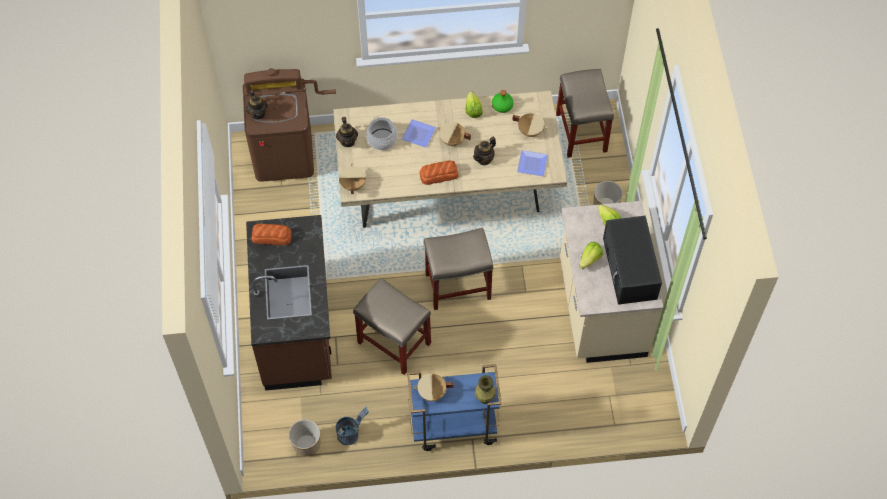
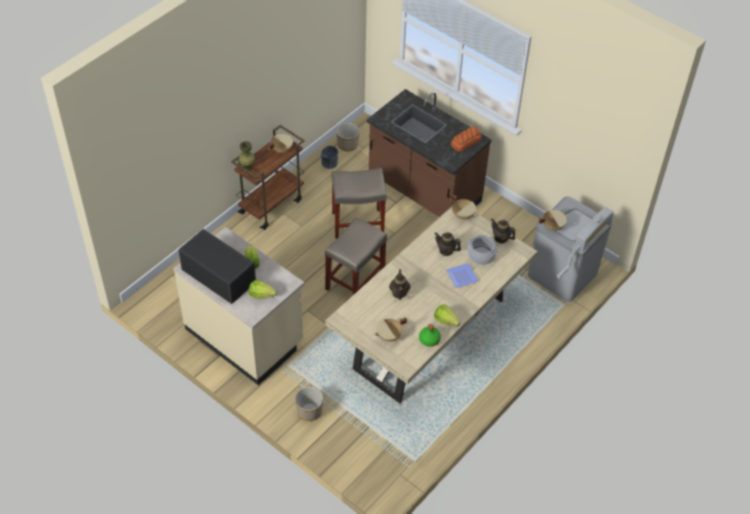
camera: 135 degrees right, 10 degrees down
(258, 113) = (578, 213): teapot -> teapot (446, 250)
(285, 155) = (562, 277): brown washing machine -> grey washing machine
(438, 174) = (417, 260): bread -> none
(452, 141) = (434, 289): beige cooking pot -> beige cooking pot (552, 226)
(452, 428) = (272, 206): blue cart -> brown cart
(533, 165) = (361, 314): plate -> none
(581, 133) = (382, 454): beige stool -> none

